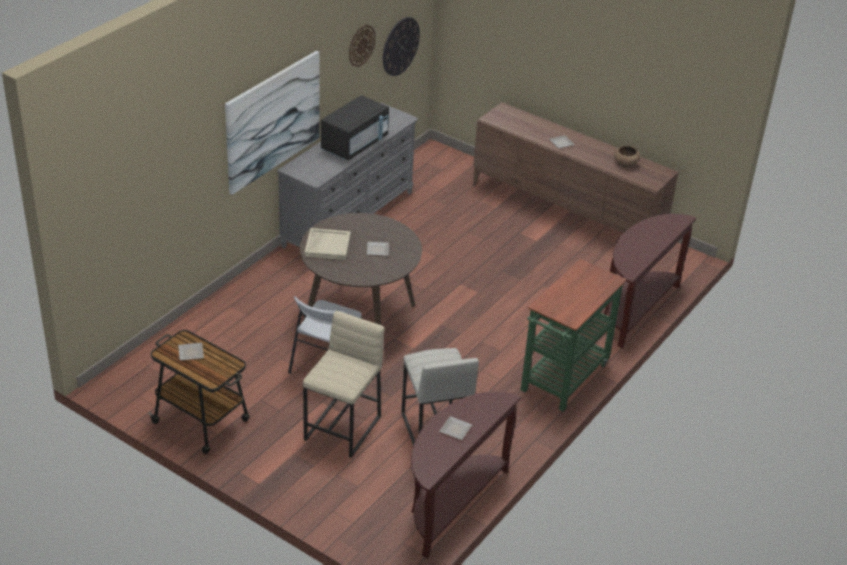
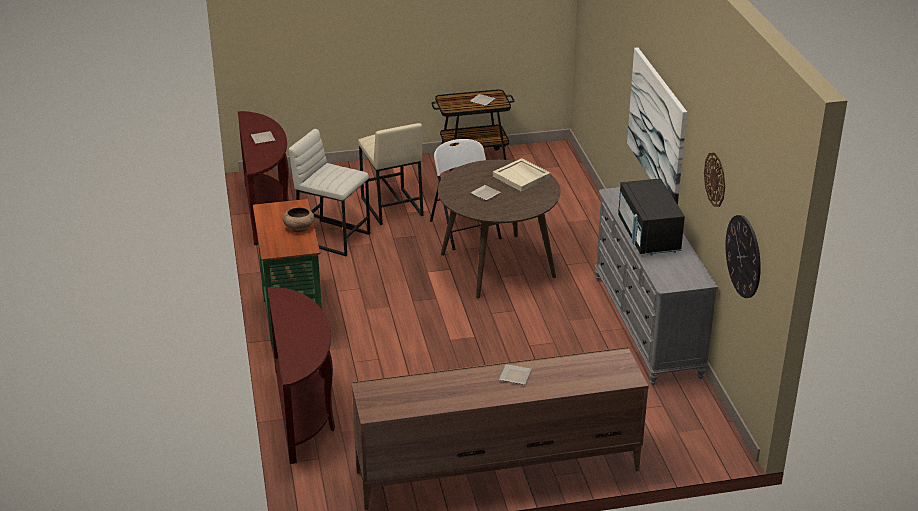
camera: 135 degrees right, 5 degrees down
(625, 163) = (423, 395): brown bowl -> brown bowl (299, 227)

